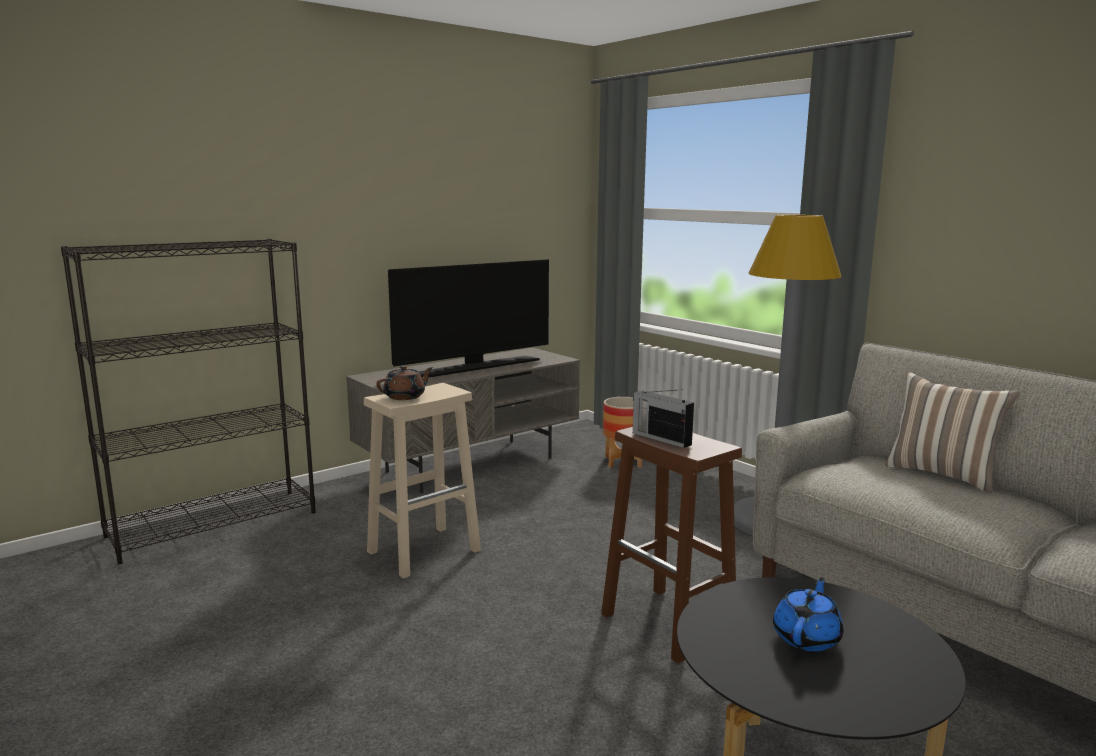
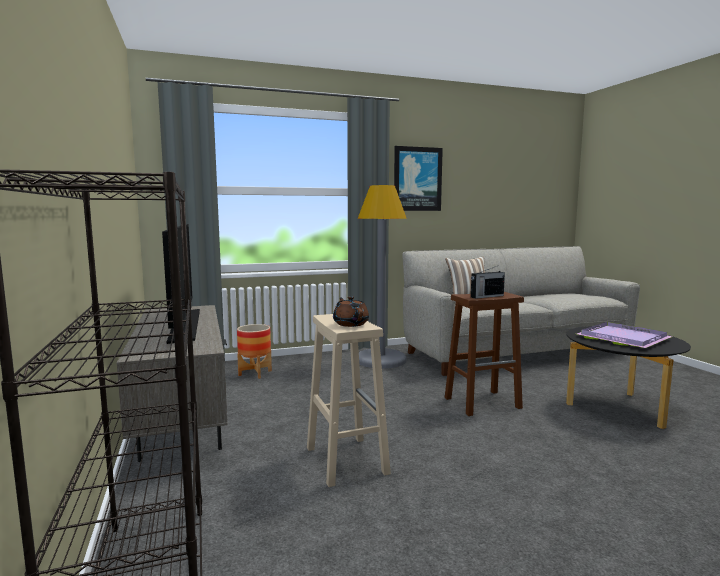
camera: 70 degrees left, 5 degrees down
(807, 637) = (621, 338): blue teapot -> purple tray
(962, 195) = (417, 179): none -> picture

